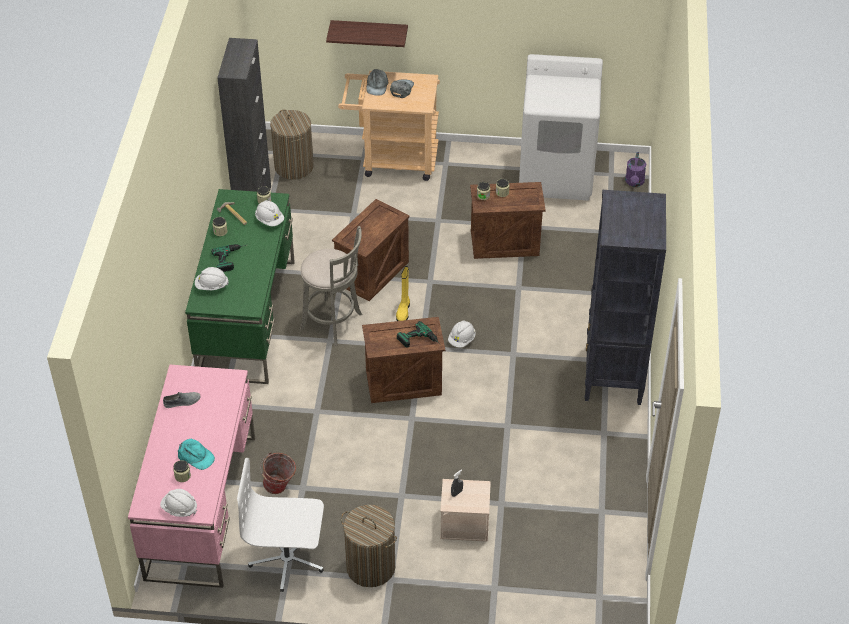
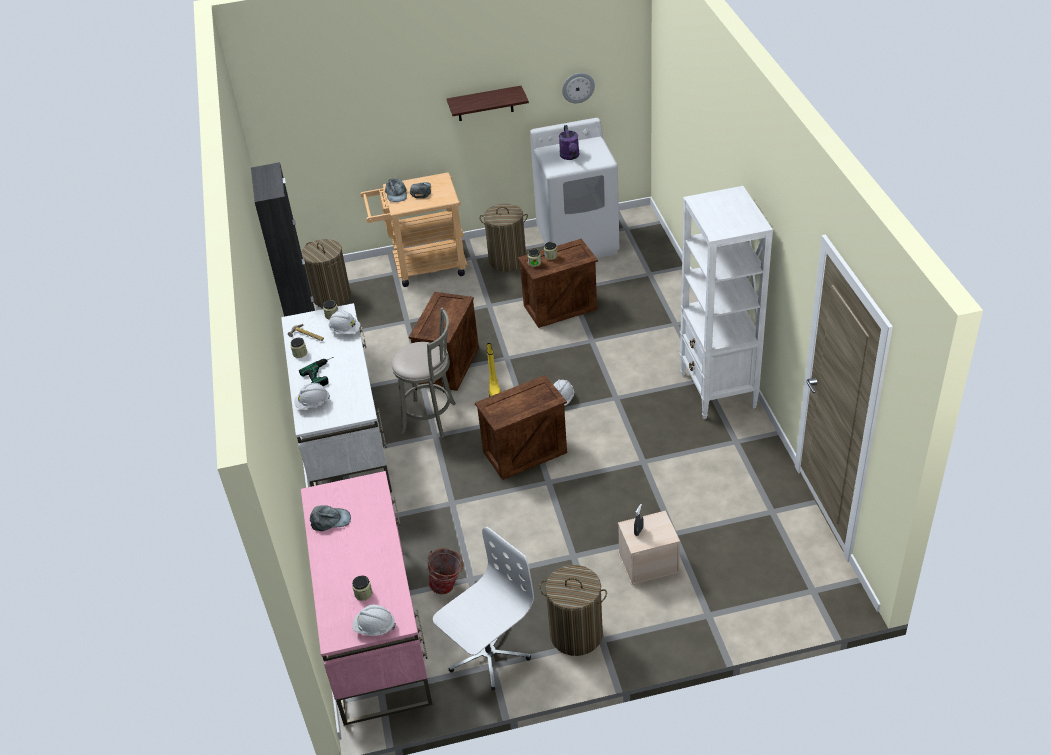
camera: 15 degrees left, 5 degrees down
(182, 402) = (330, 520): grey shoe -> grey cap
(195, 457) = (369, 570): turquoise cap -> none
(247, 318) = (344, 438): green desk -> white desk
(287, 560) = (488, 654): white office chair -> white office chair turned 150 degrees clockwise
(369, 33) = (376, 146): shelf -> shelf (485, 104)
(420, 342) = (539, 401): power drill -> none
(477, 176) = (507, 260): none -> laundry basket
(586, 25) = (578, 87): none -> wall clock
(613, 376) = (717, 391): black bookcase -> white bookcase
(634, 183) = (650, 229): purple watering can -> purple watering can (570, 156)

